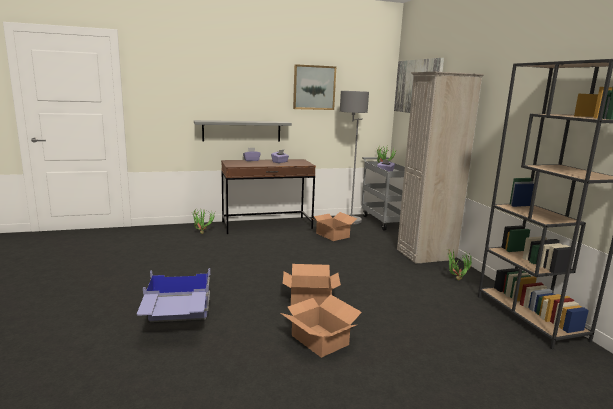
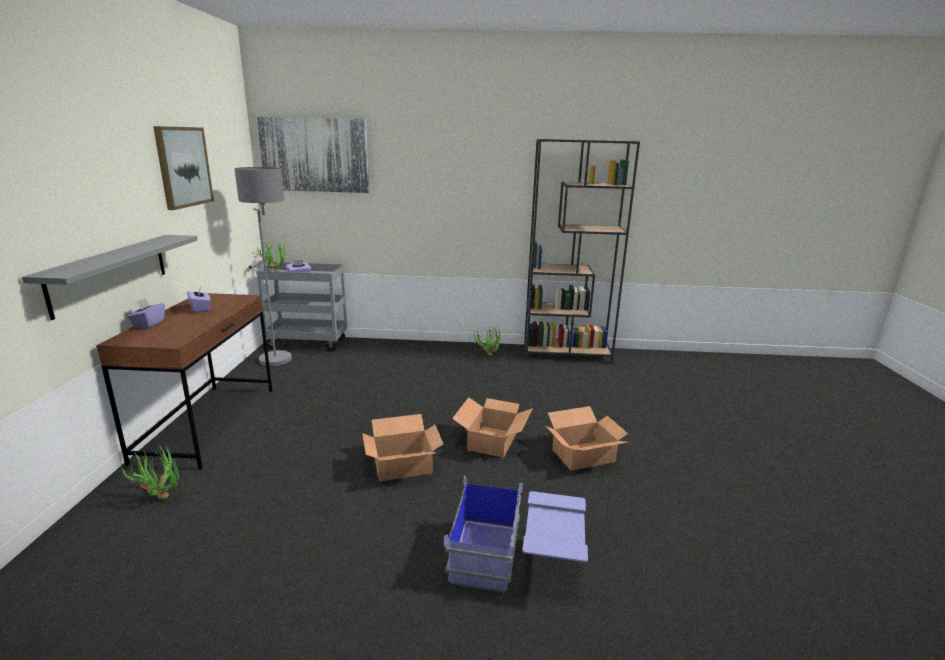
camera: 70 degrees left, 5 degrees up
(332, 235) = (312, 383): cardboard box -> cardboard box (402, 465)
(425, 255) = (423, 351): beige cabinet -> none

